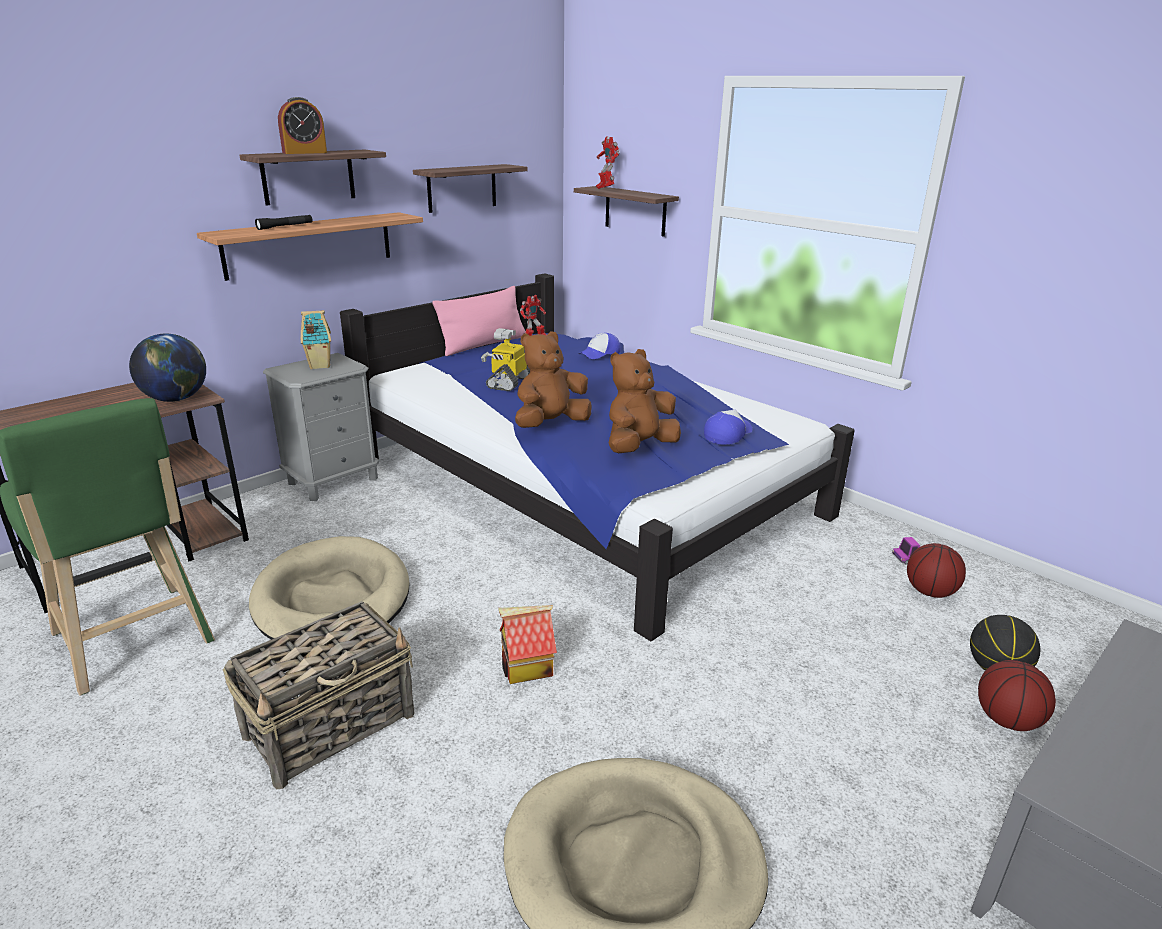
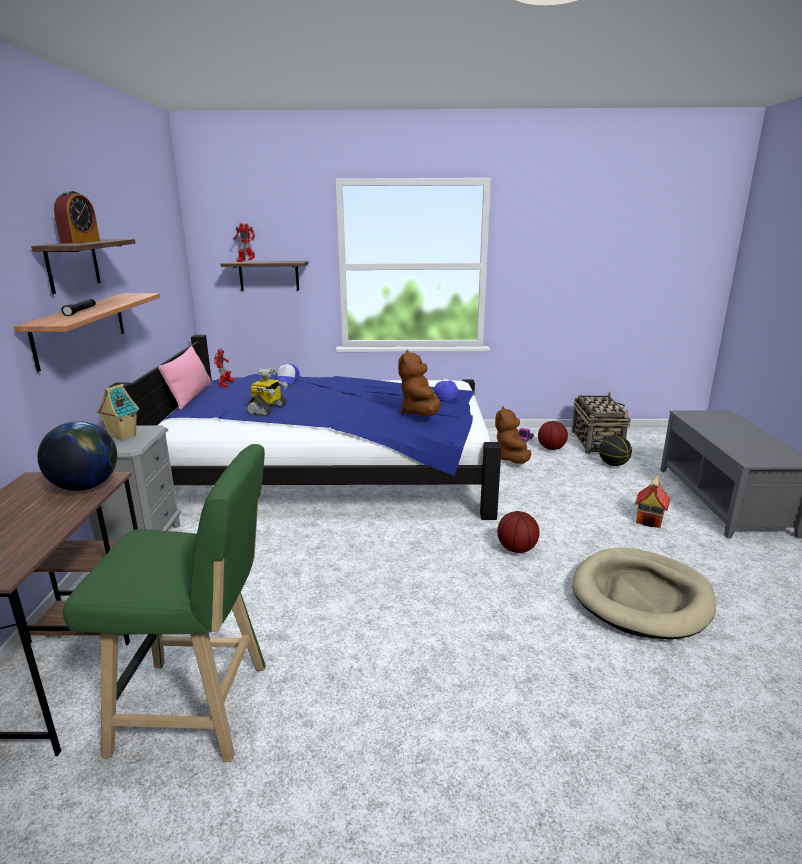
camera: 45 degrees left, 5 degrees down
(332, 599) = (297, 598): beige dog bed -> none
(332, 724) = (431, 647): basket -> basket (596, 442)
(462, 188) = (148, 270): shelf -> none
(509, 382) = (267, 409): toy robot -> toy robot turned 135 degrees counterclockwise
(526, 668) = (469, 562): toy house -> toy house (650, 520)
(550, 424) = (351, 419): brown plush toy -> brown plush toy (512, 459)
(1007, 720) = (642, 478): basketball -> basketball (517, 549)

